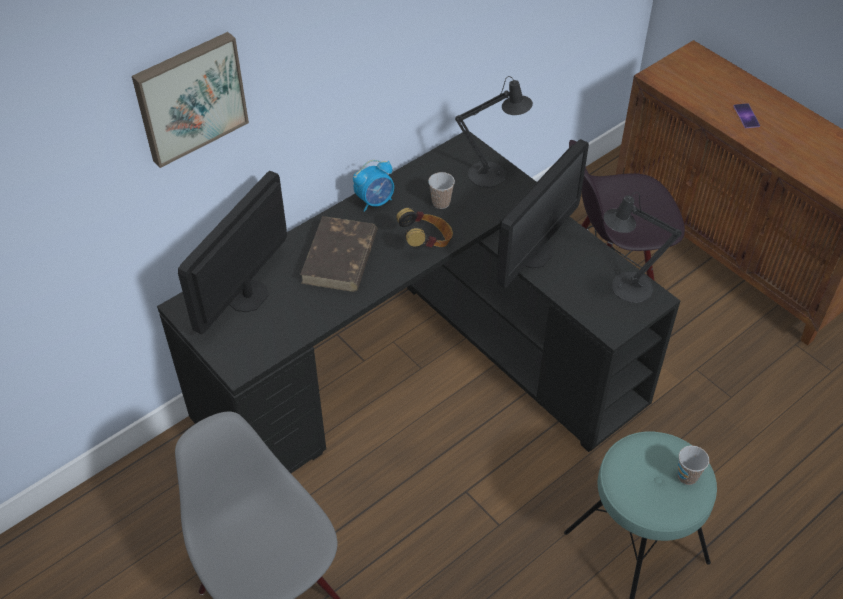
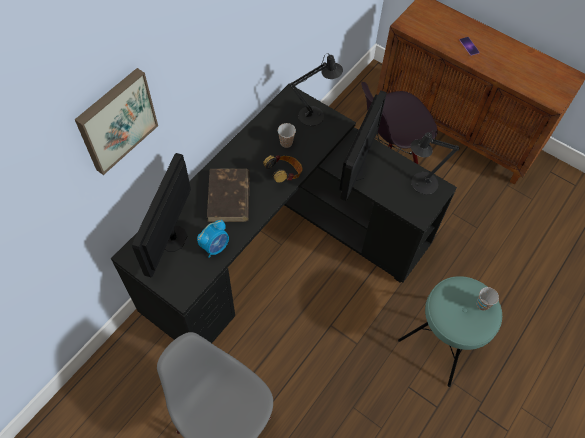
camera: 15 degrees left, 10 degrees up
(375, 201) = (241, 149): alarm clock -> alarm clock (215, 247)

